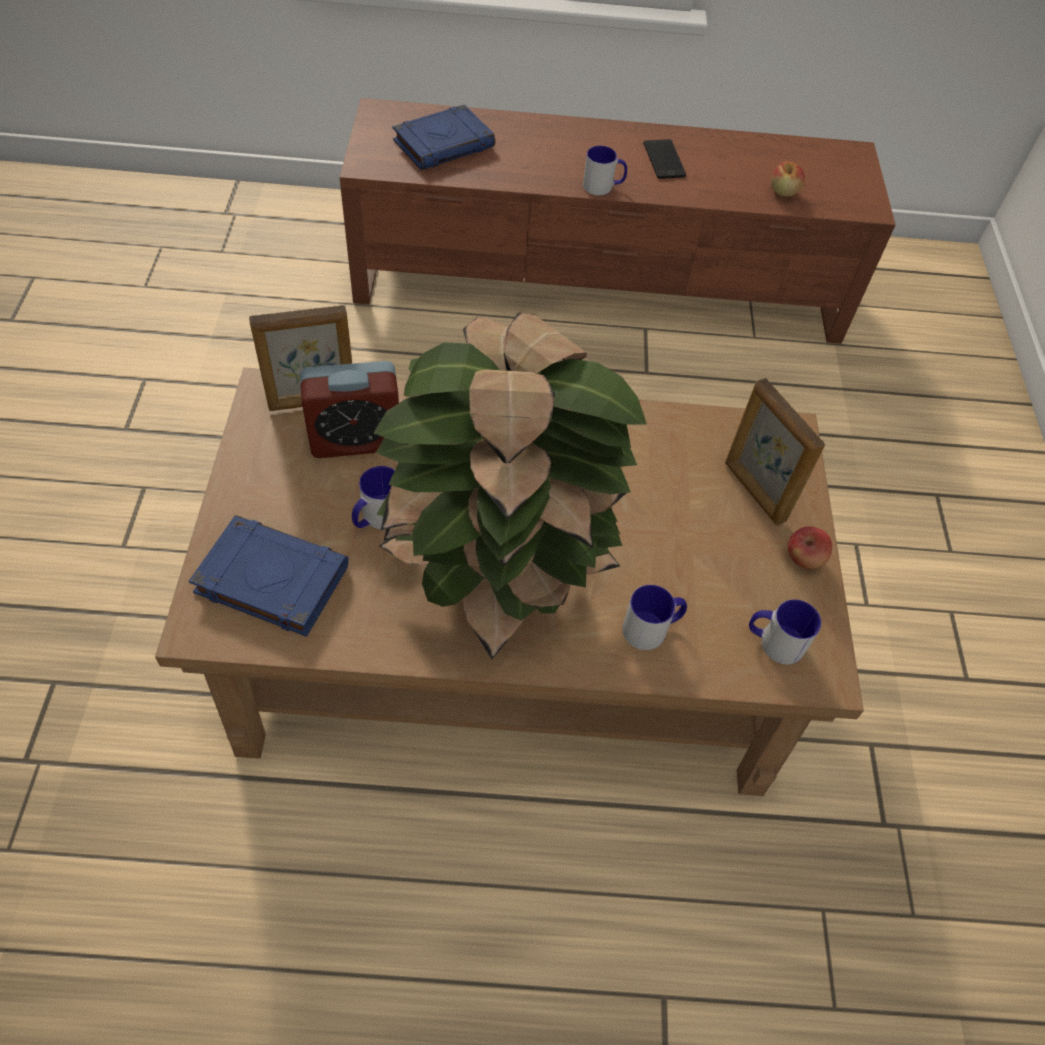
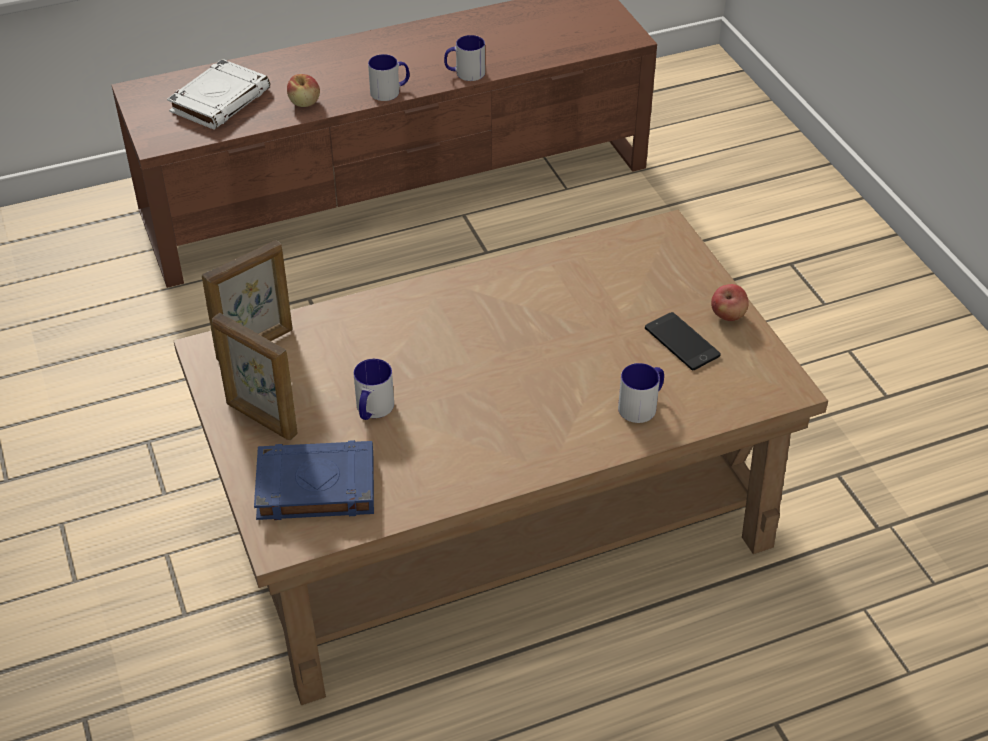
camera: 20 degrees left, 10 degrees down
(355, 440) = (314, 360): alarm clock -> none
(444, 144) = (220, 100): blue book -> white book
(495, 585) = (501, 421): potted plant -> none
(664, 160) = (430, 52): phone -> phone (682, 342)
(754, 492) = (663, 282): picture frame -> picture frame (261, 419)
(774, 642) = (738, 380): mug -> mug (464, 73)
(784, 191) = (549, 46): apple -> apple (304, 102)

